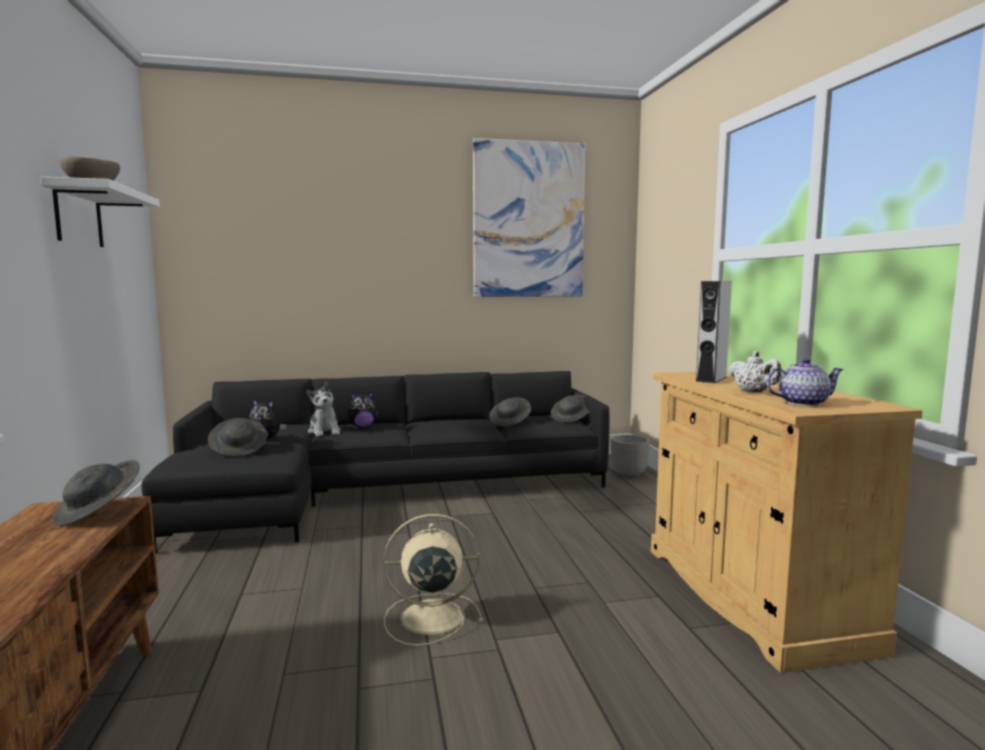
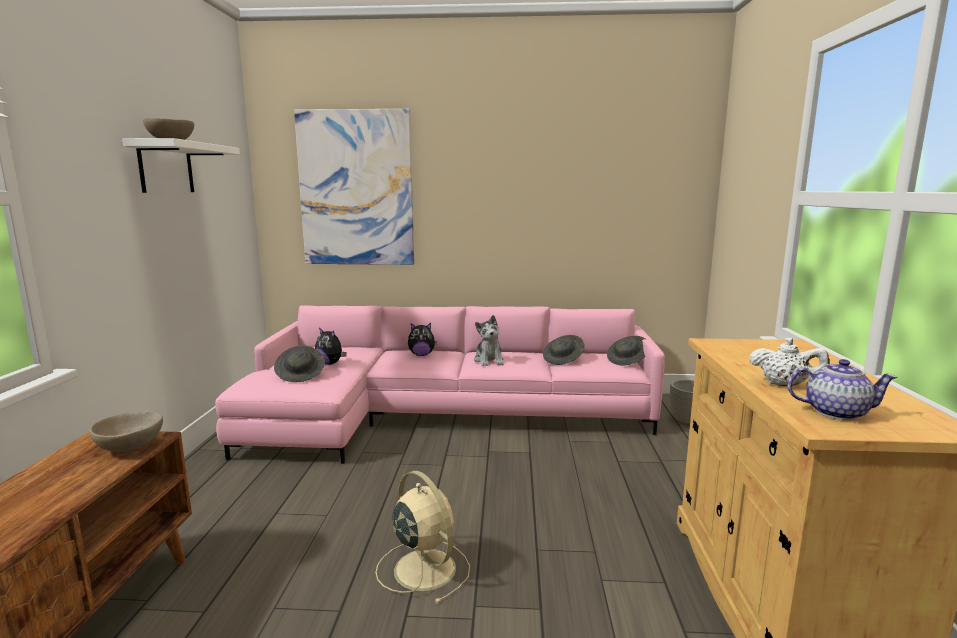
camera: 15 degrees right, 5 degrees up
(99, 512) = (130, 447): grey hat -> beige bowl
(324, 431) = (386, 358): plush toy -> plush toy (489, 360)
(383, 491) = (438, 415): black sofa -> pink sofa
(429, 617) = (423, 568): beige fan -> beige fan turned 45 degrees clockwise
(528, 220) = (599, 152): picture -> picture (356, 189)
(711, 379) = (749, 355): grey speaker -> none
(753, 392) = (784, 385): white teapot -> white teapot turned 45 degrees counterclockwise

